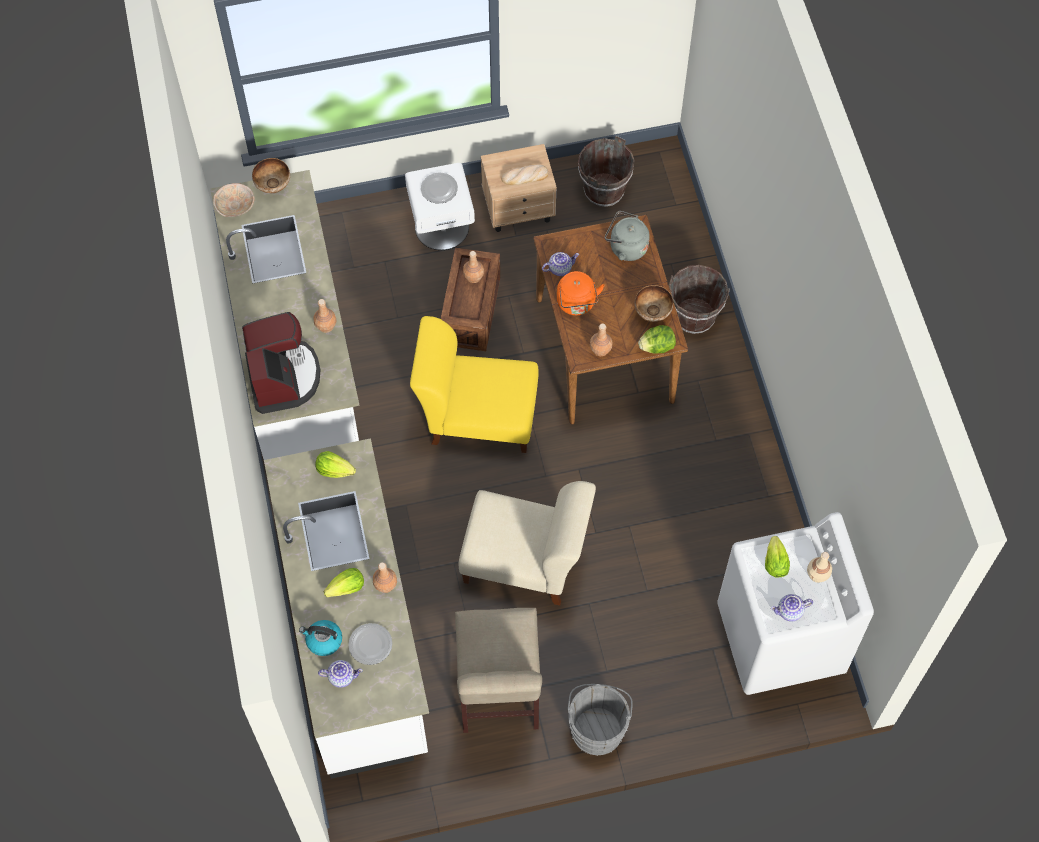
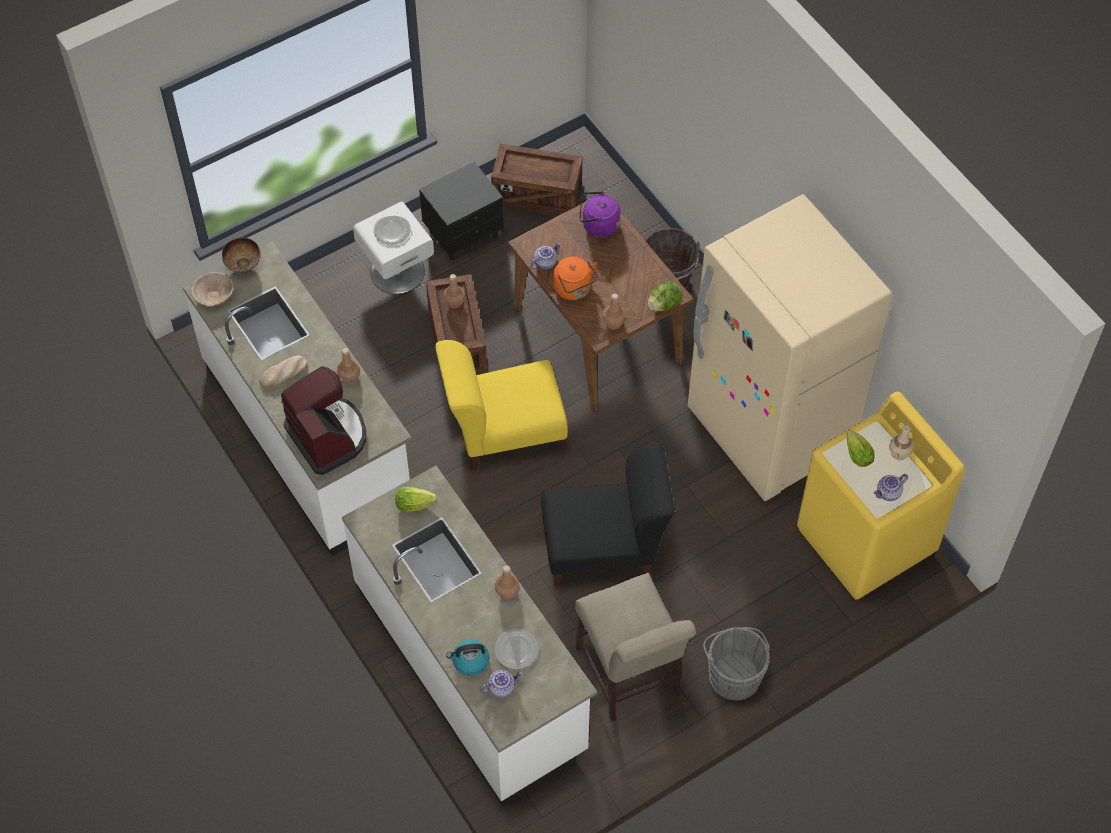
camera: 20 degrees left, 5 degrees down
(347, 588) = (472, 606): lettuce -> none
(519, 209) = (464, 233): beige nightstand -> black nightstand
(524, 177) = (469, 196): bread -> bread (283, 373)
(525, 562) = (604, 548): beige chair -> black chair
(603, 190) = (537, 194): brown bucket -> crate
(626, 247) = (598, 226): grey kettle -> purple kettle
(652, 312) = (647, 276): bowl -> none
(730, 498) = (769, 431): none -> beige fridge
(780, 639) = (866, 541): white washing machine -> yellow washing machine

